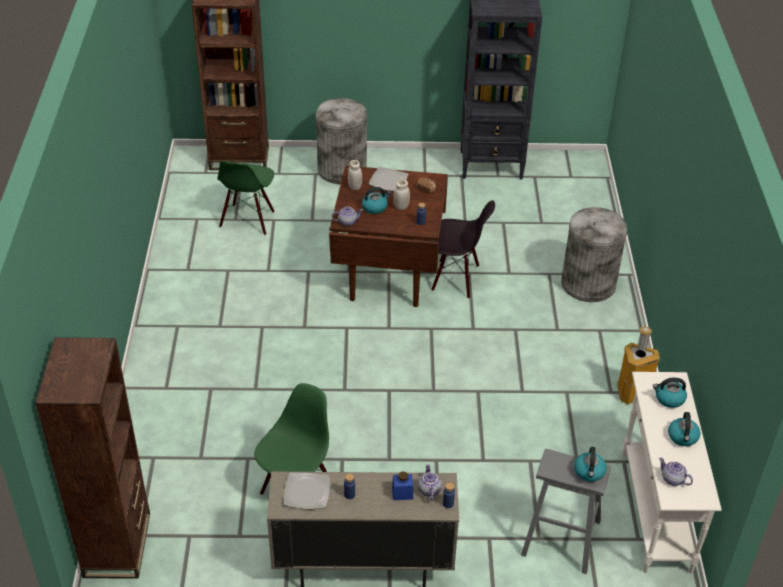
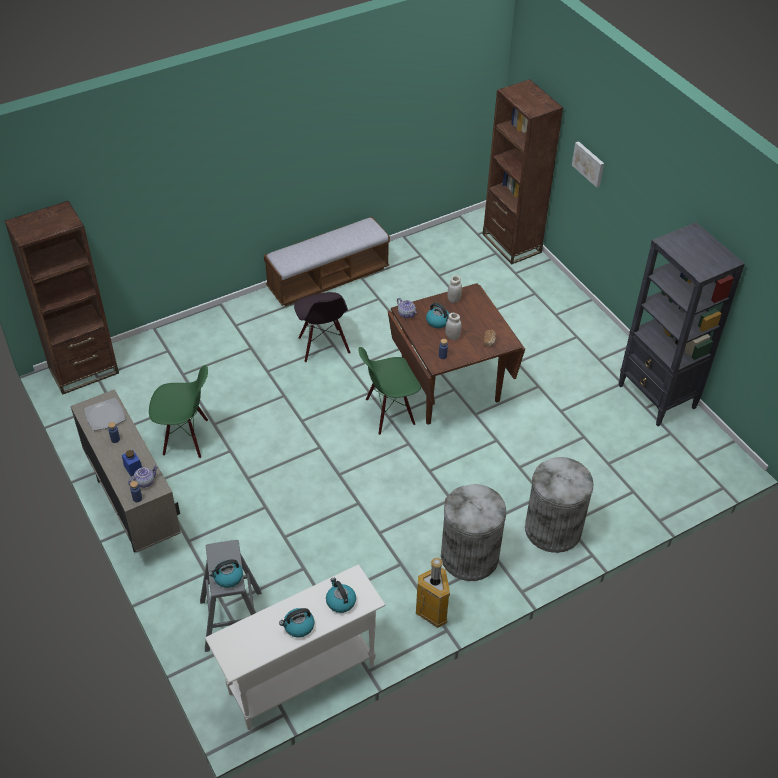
camera: 60 degrees right, 5 degrees up
(165, 293) = (328, 278): none -> bench
(248, 220) = (444, 282): green chair -> green chair (389, 413)
(311, 19) = (589, 163): none -> picture
(342, 170) = (555, 306): grey trash can -> grey trash can (469, 556)
(388, 181) = (479, 315): plate -> none
(455, 278) = (481, 434): black chair -> black chair (323, 346)
(673, 479) = (243, 635): teapot -> none

